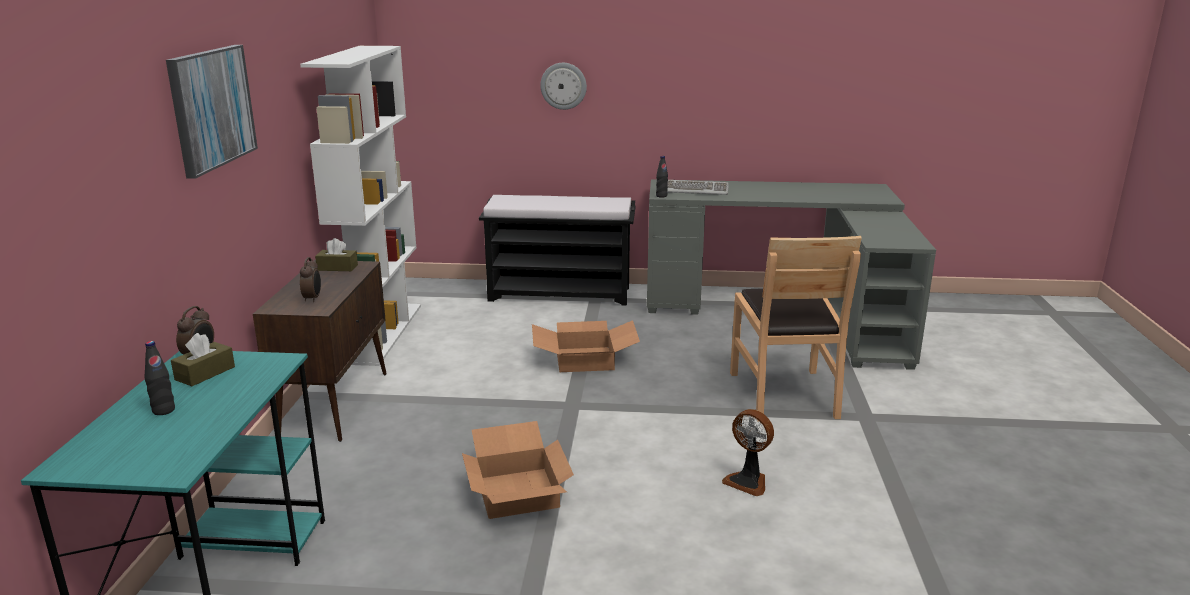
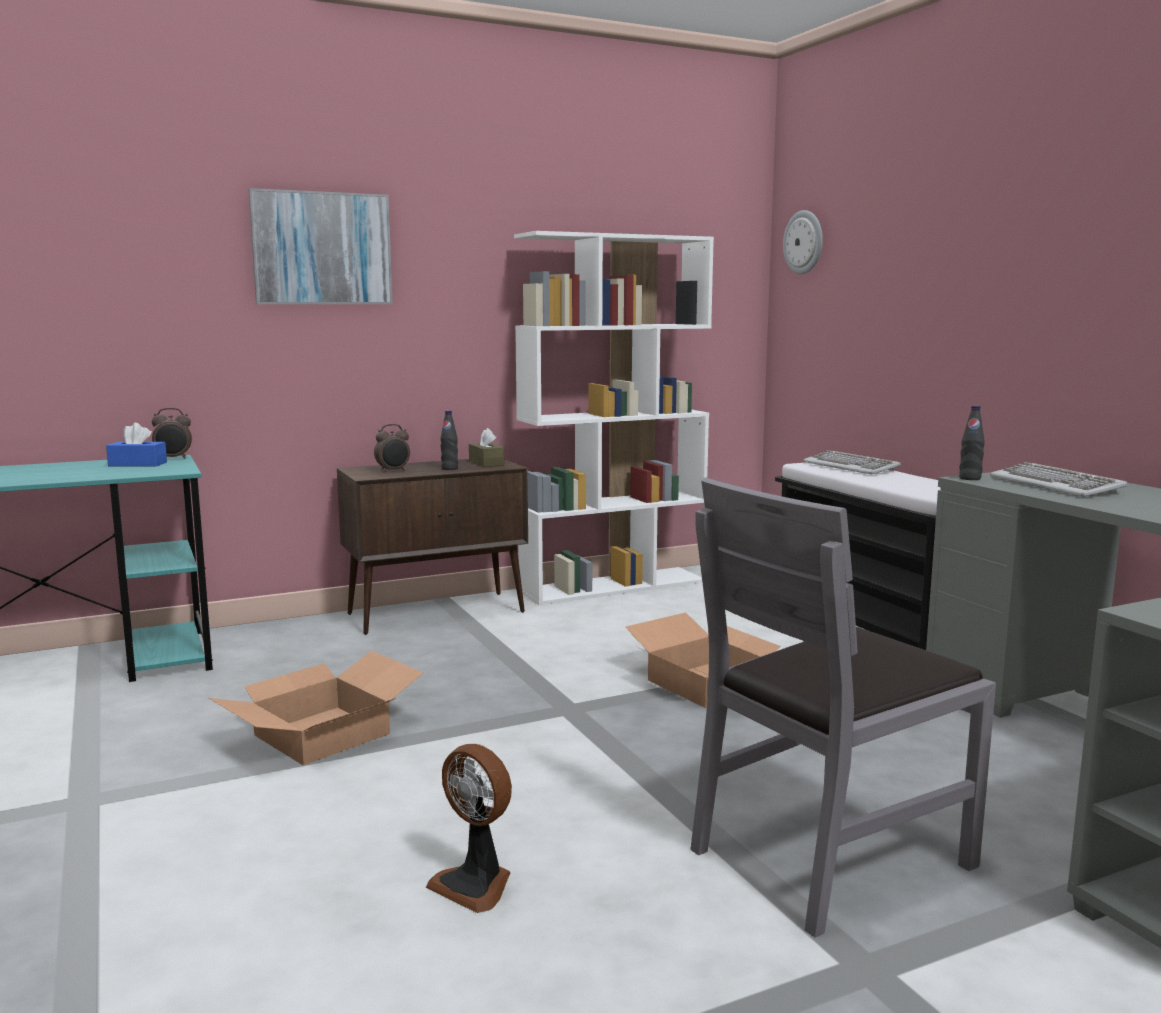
camera: 60 degrees right, 10 degrees down
(163, 410) = (55, 469): black bottle -> black bottle (449, 468)
(205, 373) = (137, 464): brown tissue box -> blue tissue box
(523, 199) = (851, 467): none -> keyboard
(563, 86) = (942, 302): wall clock -> wall clock (804, 242)
(748, 481) = (475, 884): fan -> fan turned 60 degrees counterclockwise
(784, 394) = (829, 855): brown chair -> grey chair

